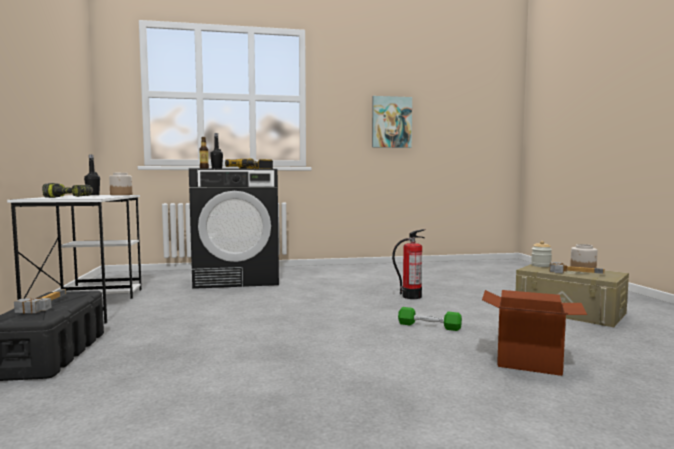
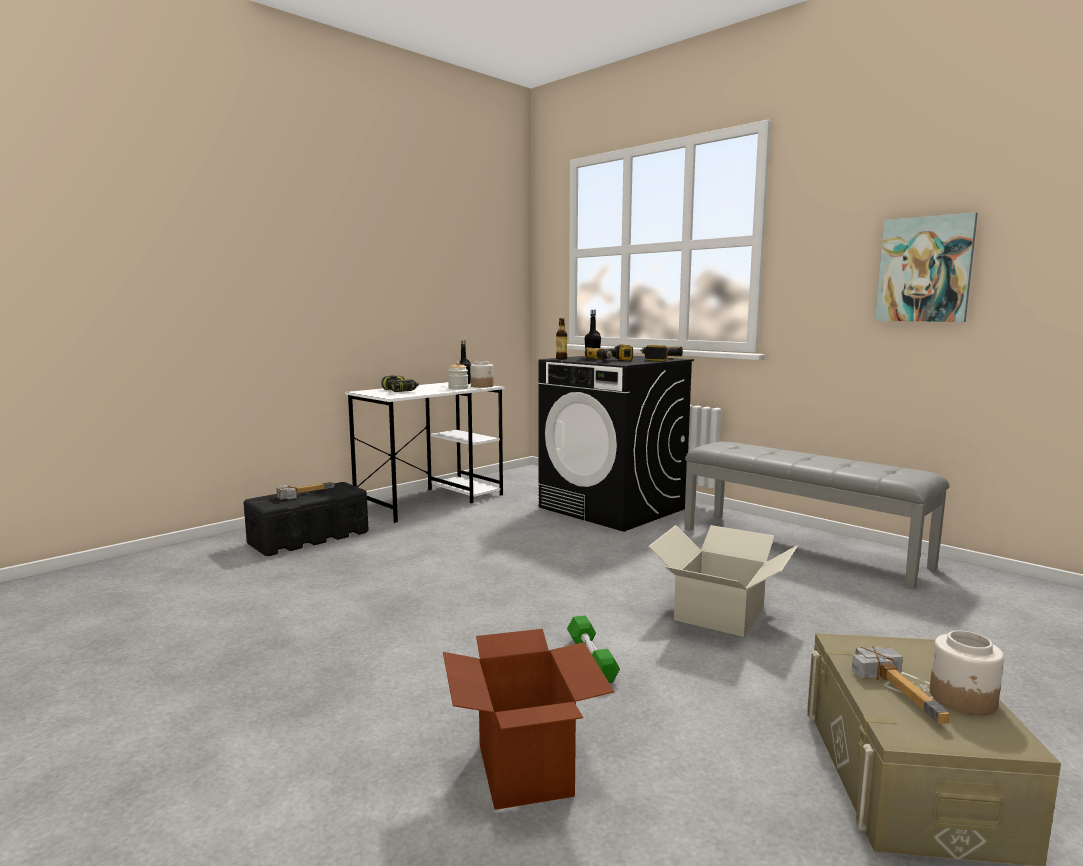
camera: 55 degrees right, 5 degrees up
(364, 270) = (801, 547): none -> grey bench
(411, 296) = (720, 613): fire extinguisher -> cardboard box
(541, 265) = (910, 649): jar -> jar (458, 388)

